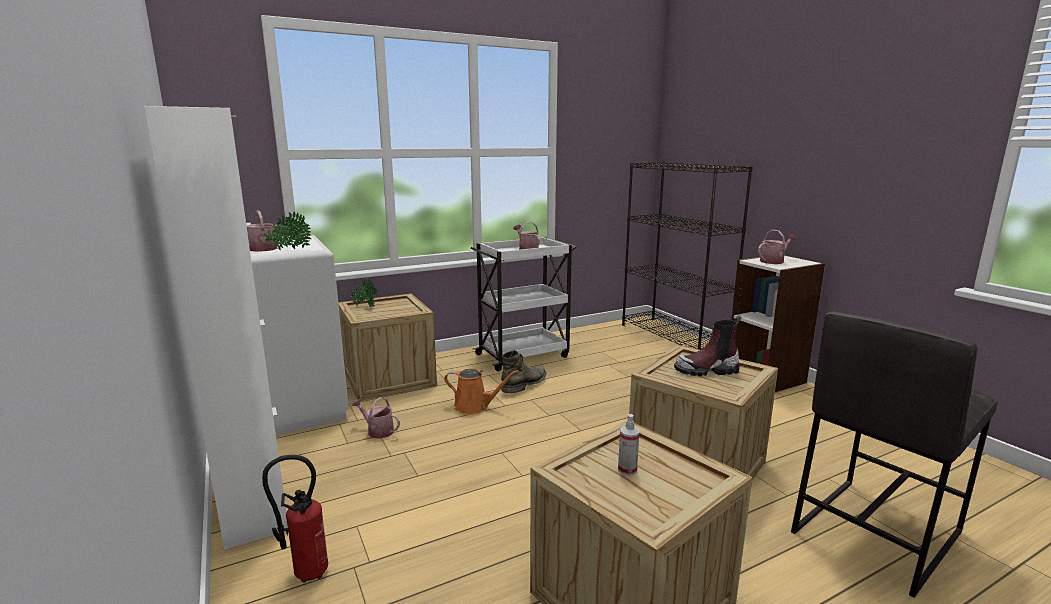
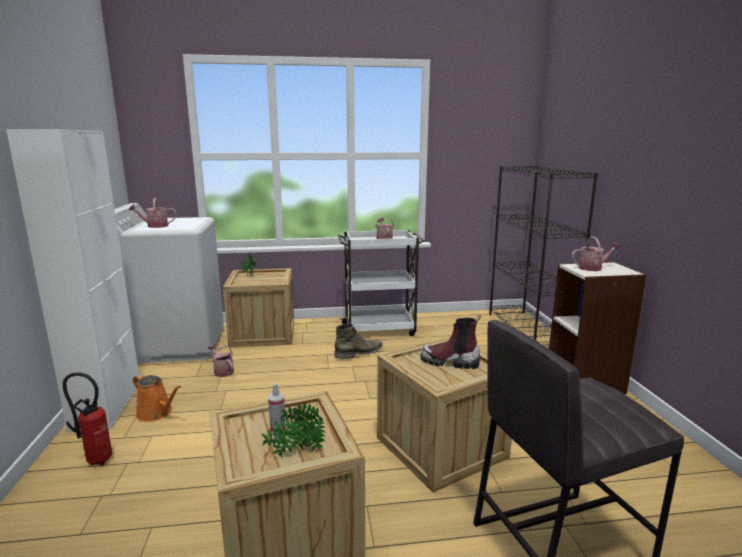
camera: 20 degrees right, 0 degrees up
(290, 250) = (172, 228): potted plant -> potted plant (295, 452)
(475, 407) = (305, 365): orange watering can -> orange watering can (156, 413)

